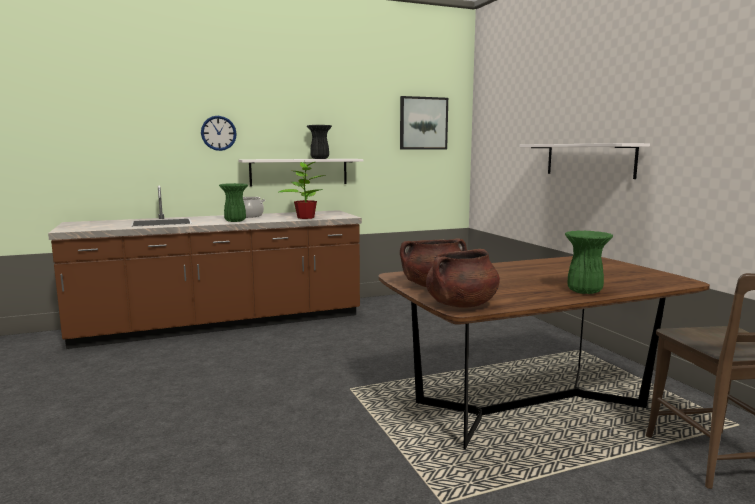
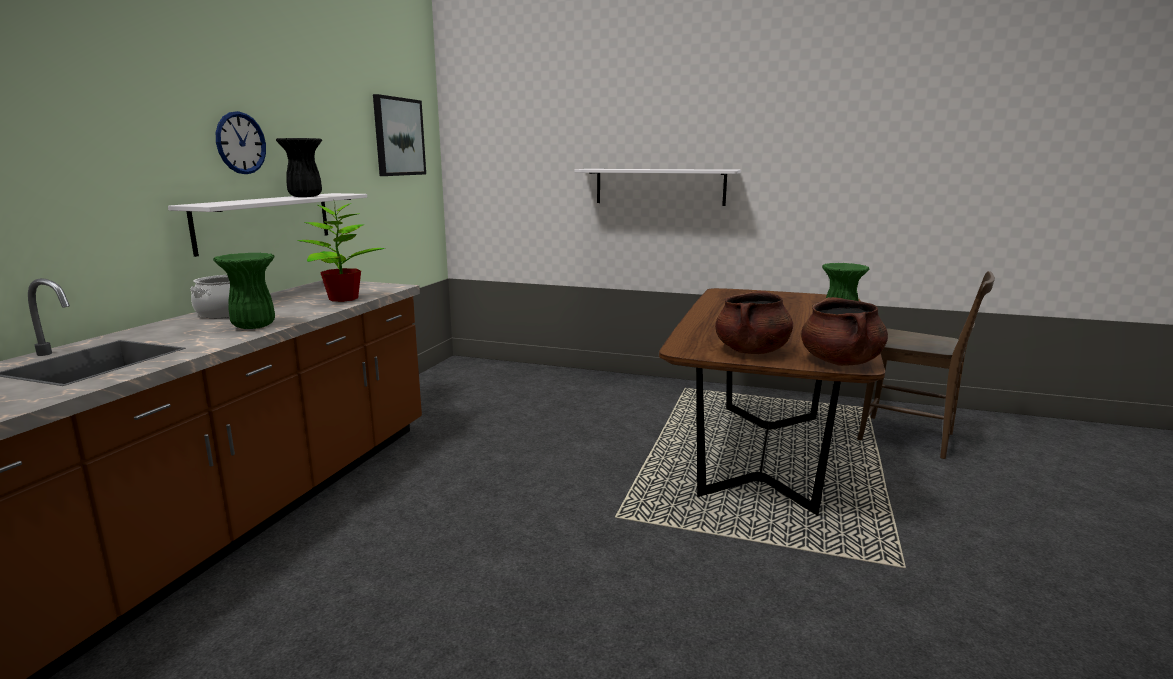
camera: 50 degrees left, 5 degrees up
(218, 133) = (123, 152): wall clock -> wall clock (241, 143)

